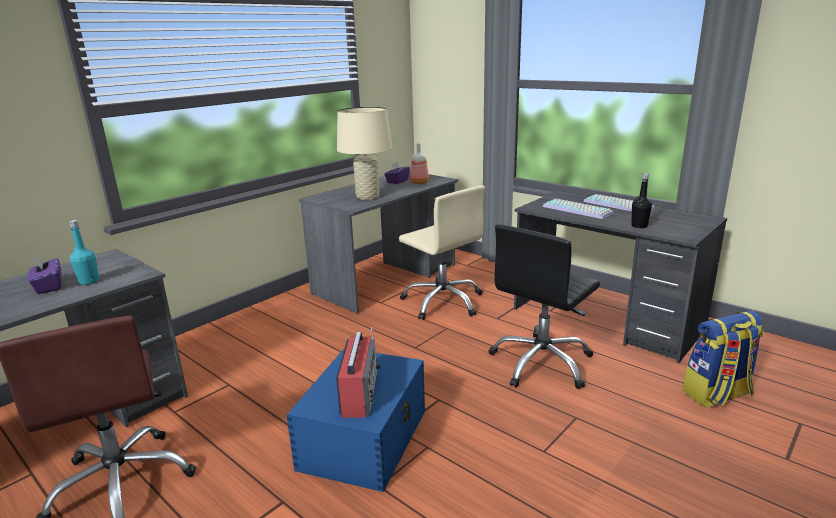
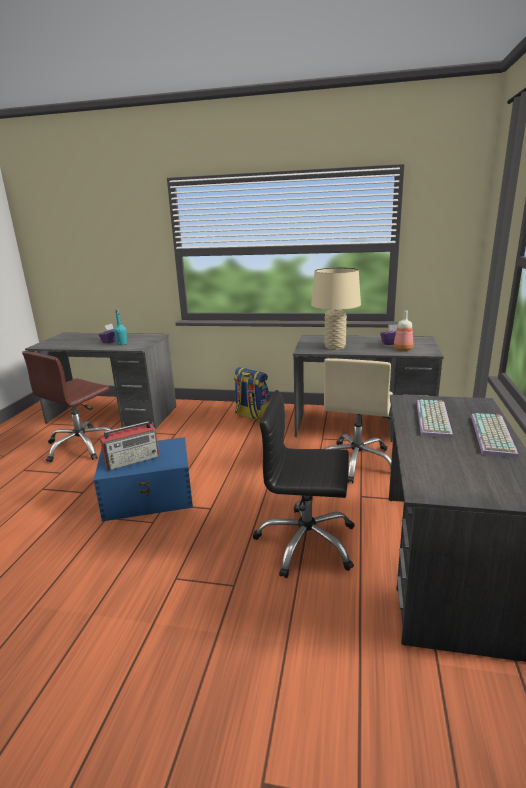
camera: 60 degrees right, 0 degrees up
(639, 226) = (425, 458): black bottle -> none
(717, 395) = (358, 694): backpack -> backpack (252, 416)

